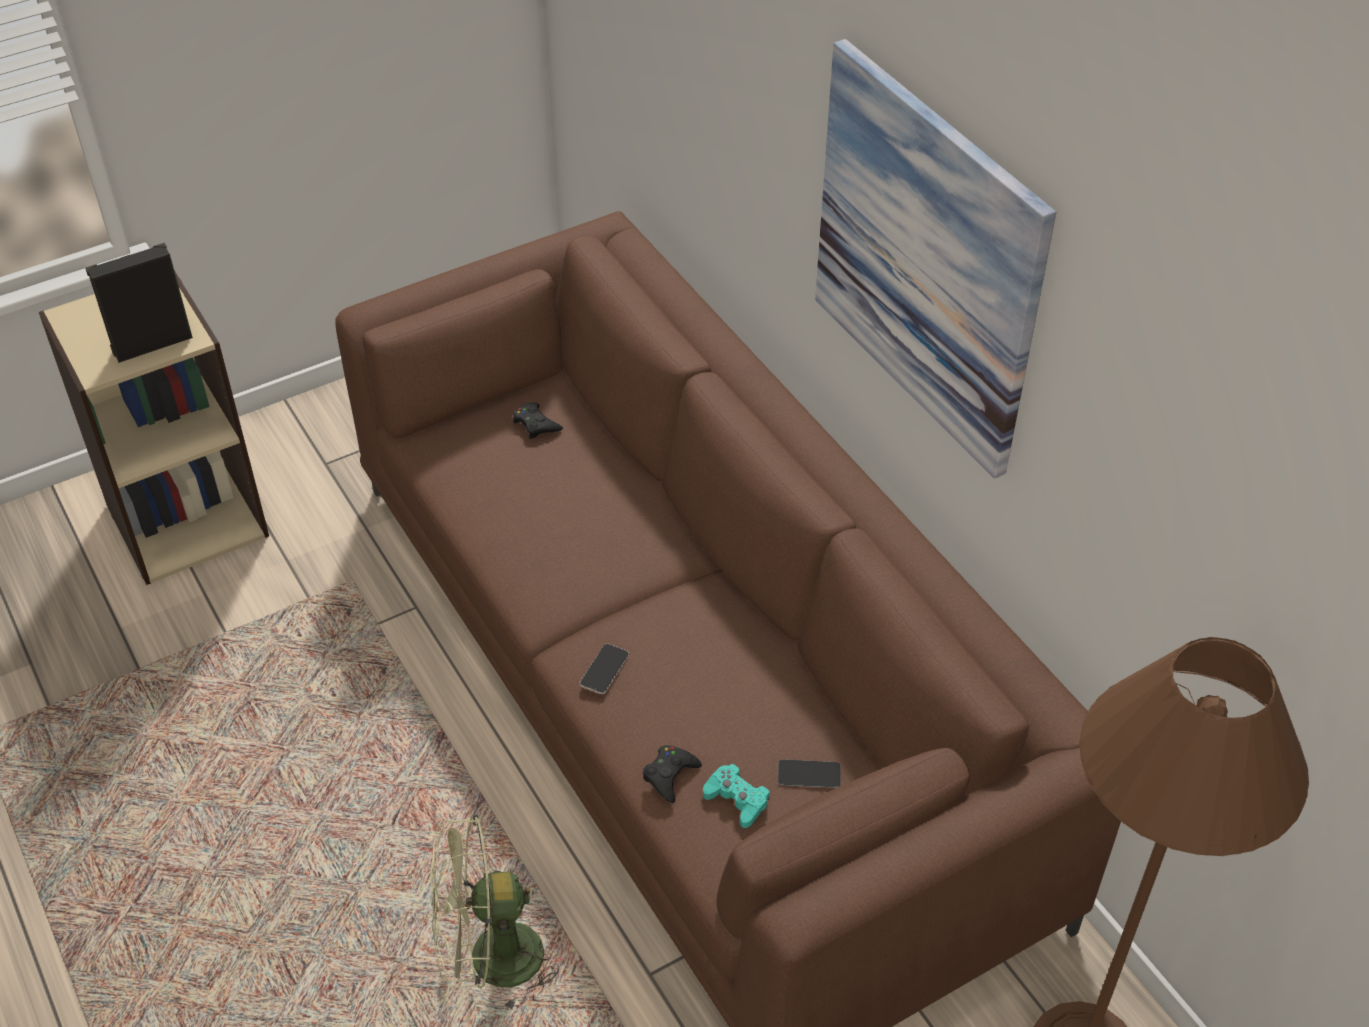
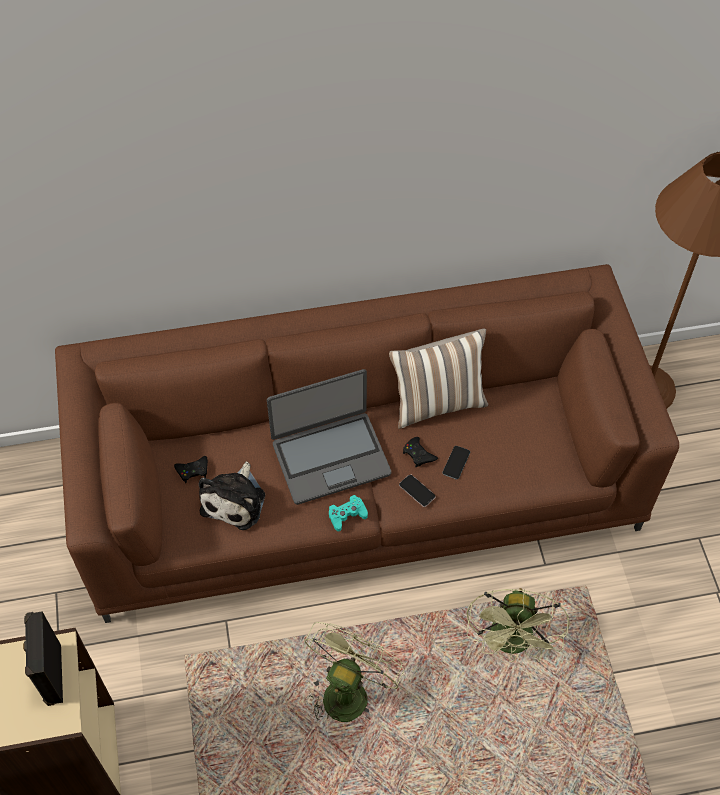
camera: 70 degrees left, 10 degrees up
(354, 771) = (348, 690): none -> green fan
(507, 478) = (235, 500): none -> plush toy
(618, 555) = (330, 457): none -> laptop
(670, 775) = (505, 480): black game controller -> black game controller (418, 454)
(737, 799) = (532, 454): turquoise game controller -> turquoise game controller (347, 515)
(775, 654) = (437, 403): none -> pillow
(809, 774) = (526, 415): phone -> phone (456, 462)
(927, 258) = (390, 165): picture -> none

